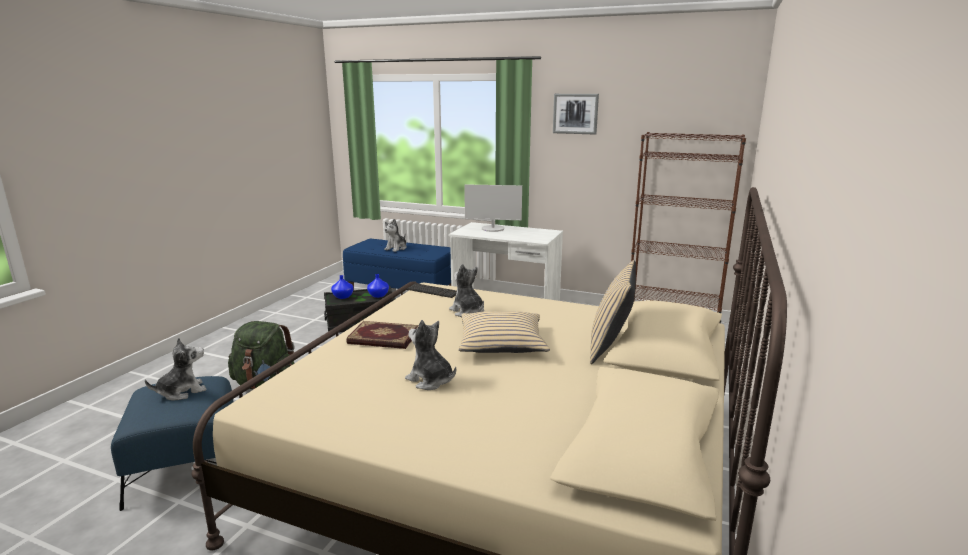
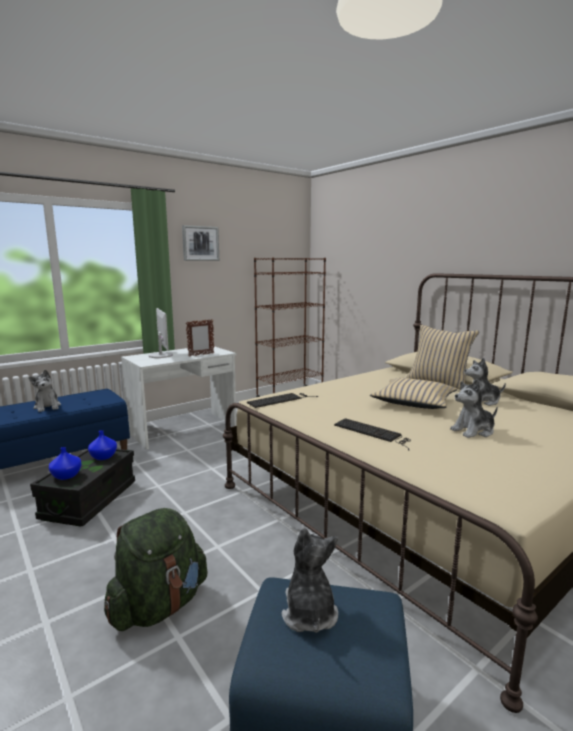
camera: 60 degrees left, 5 degrees down
(383, 338) = (373, 433): book -> keyboard
(467, 312) = (340, 400): plush toy -> plush toy (482, 401)
(493, 229) = (161, 355): monitor -> monitor turned 60 degrees counterclockwise
(516, 237) = (201, 355): none -> picture frame

